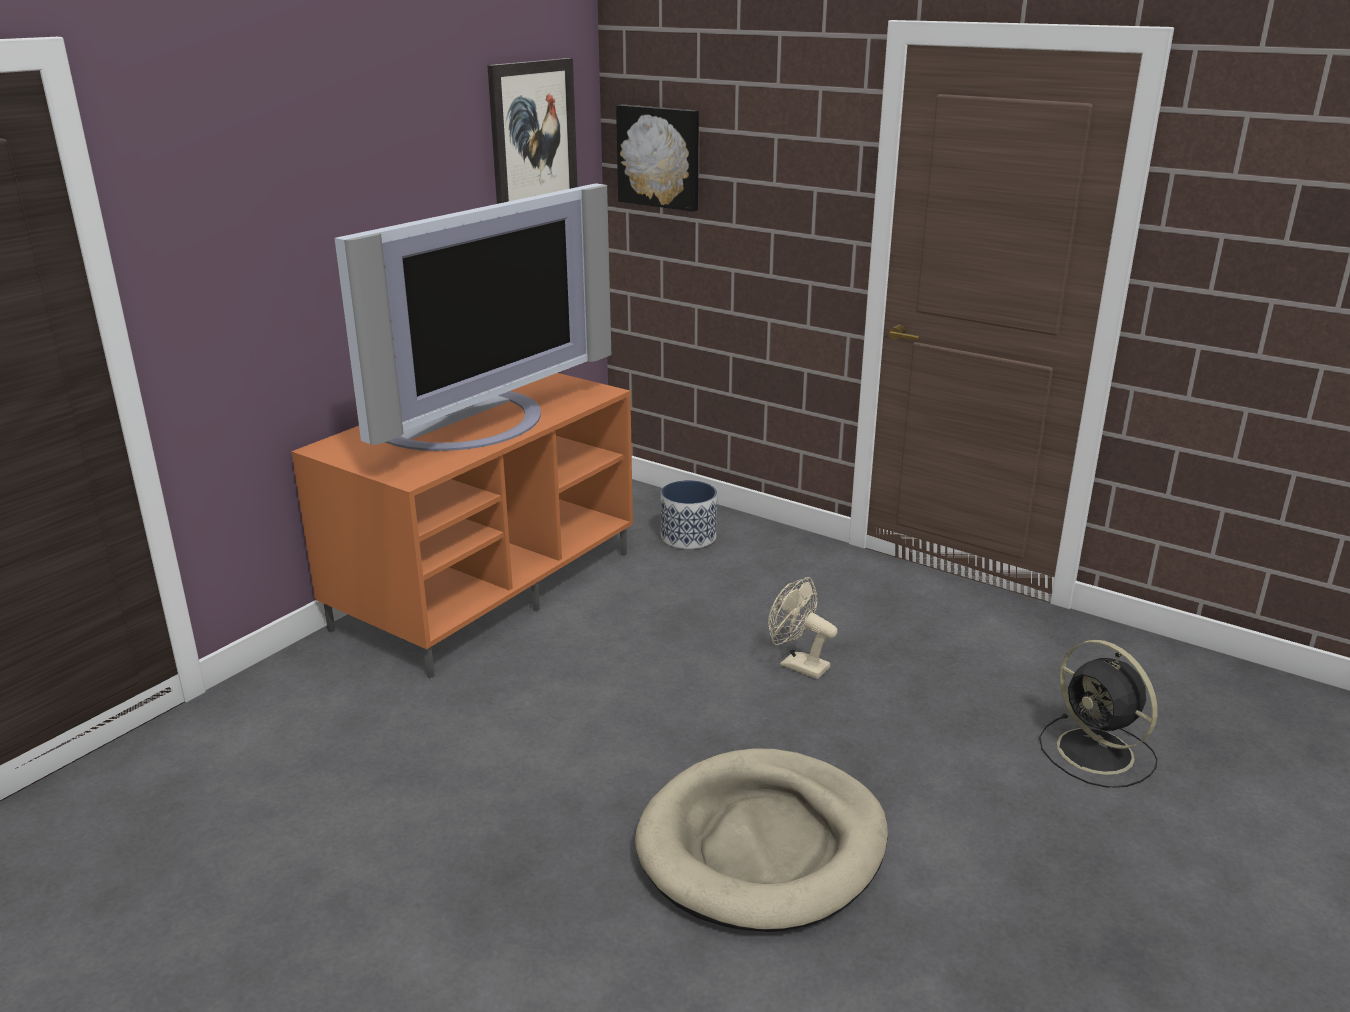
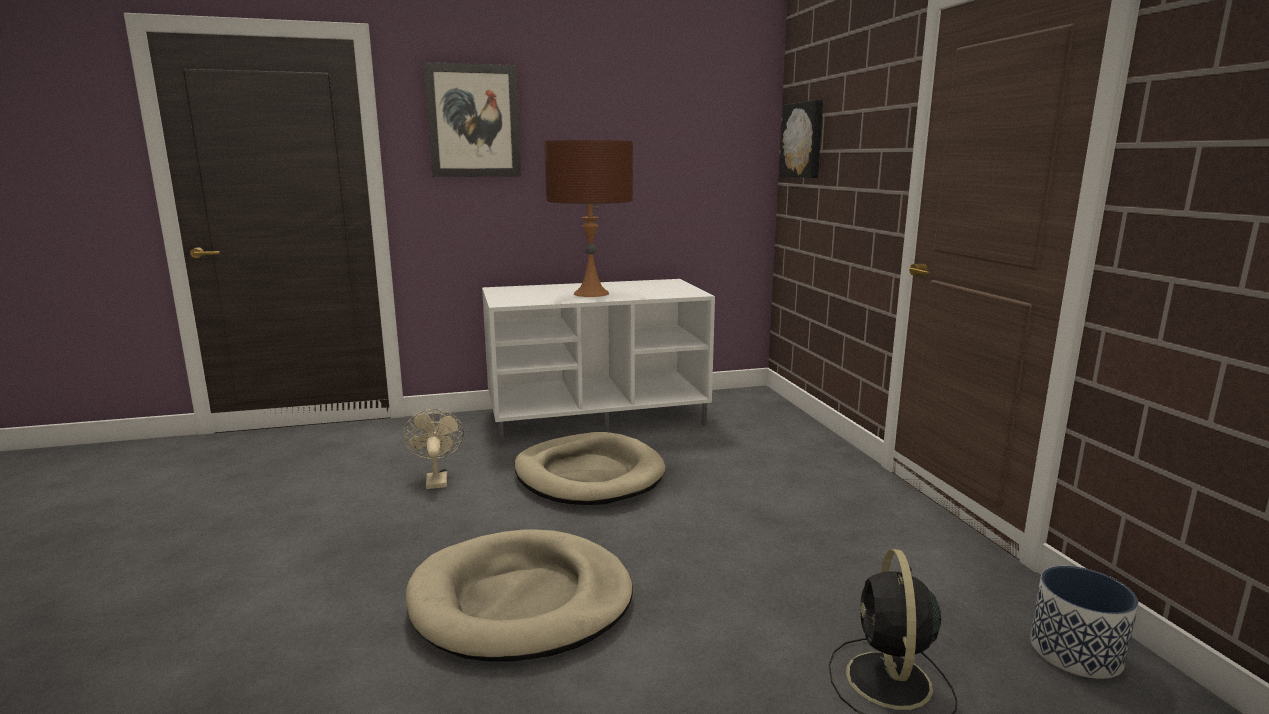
camera: 40 degrees right, 10 degrees down
(479, 424) = (591, 293): television -> brown table lamp
(486, 588) = (598, 417): orange tv stand -> white tv stand
(533, 137) = (709, 122): picture -> picture (473, 121)
(602, 673) = (589, 475): none -> beige dog bed
(688, 537) = (762, 428): planter -> planter (1076, 652)
(797, 665) = (719, 517): beige fan -> beige fan (436, 479)

